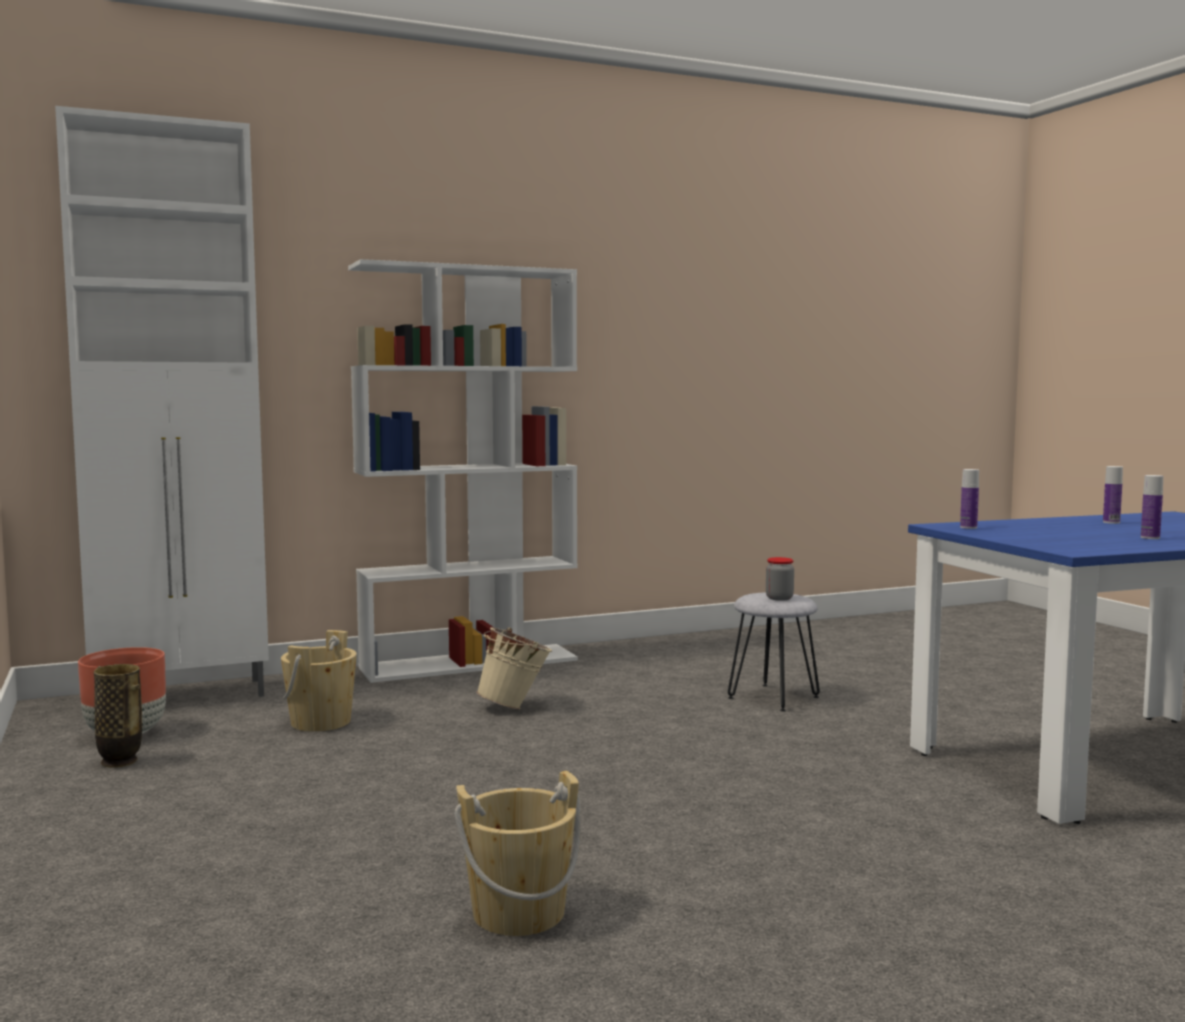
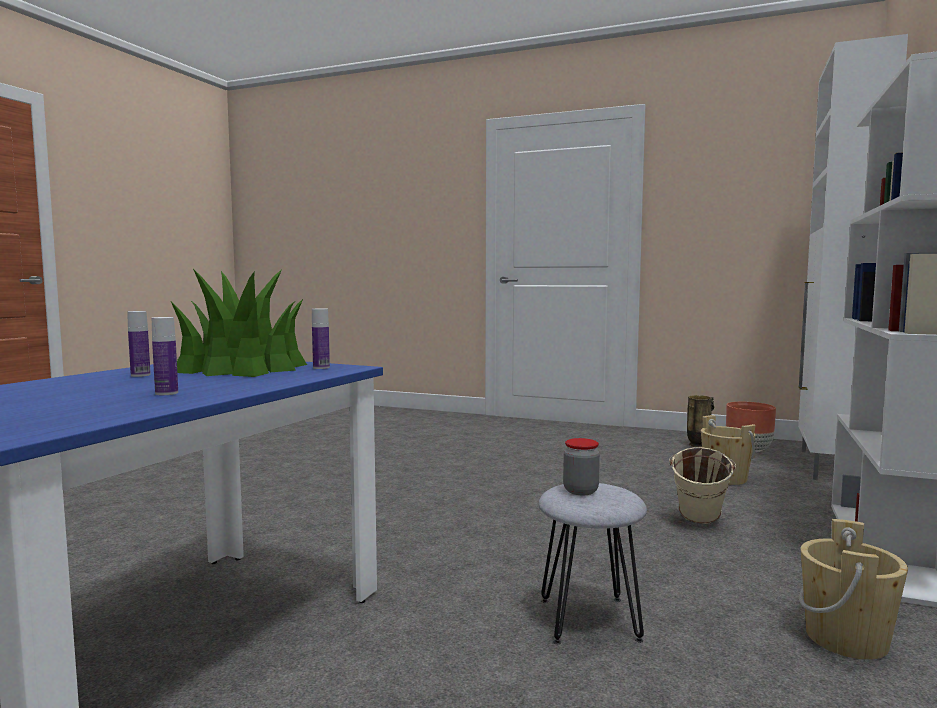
camera: 135 degrees right, 0 degrees up
(518, 913) = (430, 456): beige bucket -> beige bucket (846, 639)
(1047, 534) = (242, 368): none -> potted plant

